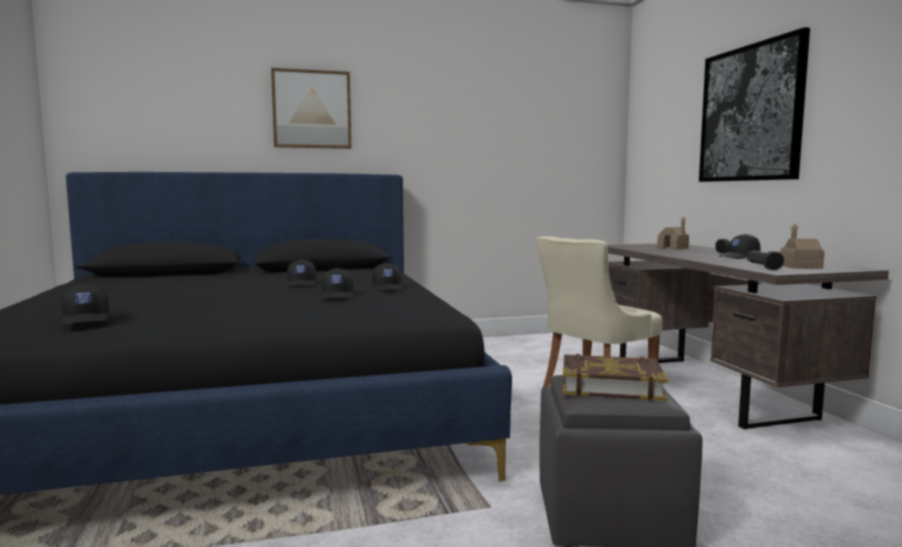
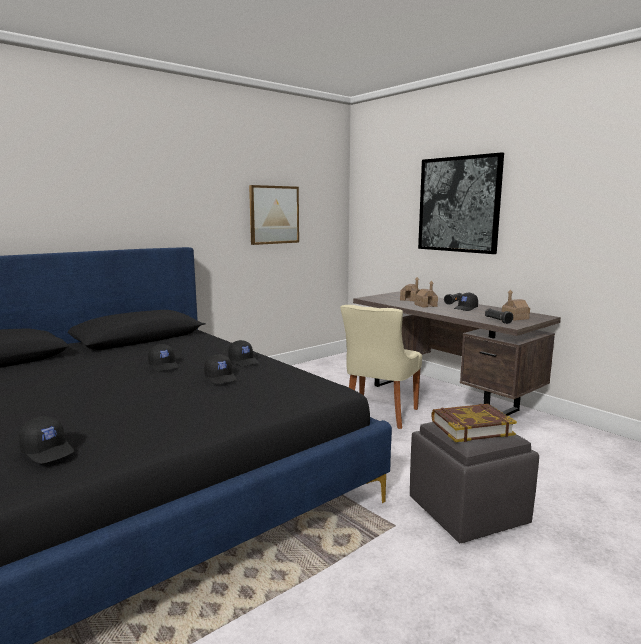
camera: 25 degrees left, 5 degrees up
(312, 109) = (104, 188): picture -> picture (274, 215)
(683, 253) = (425, 305): none -> toy house

